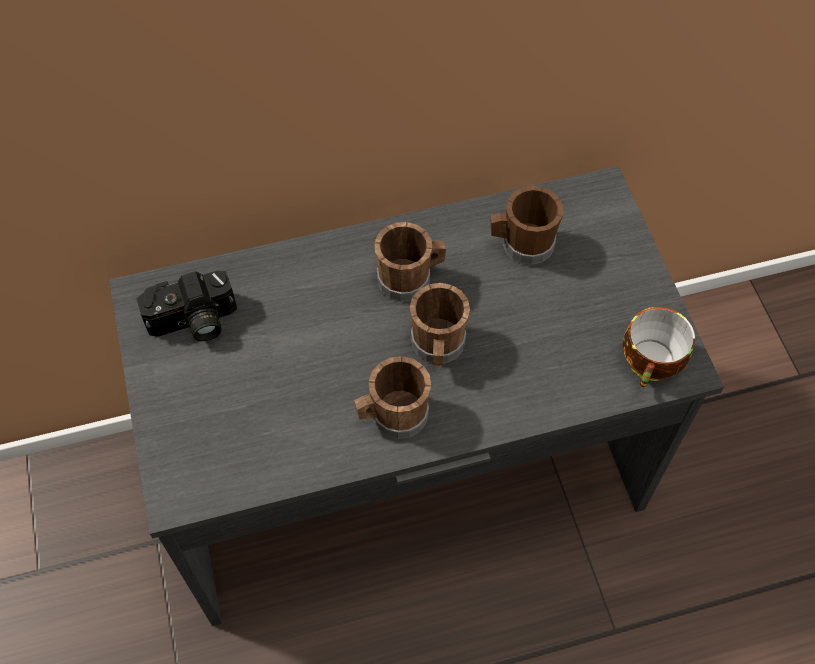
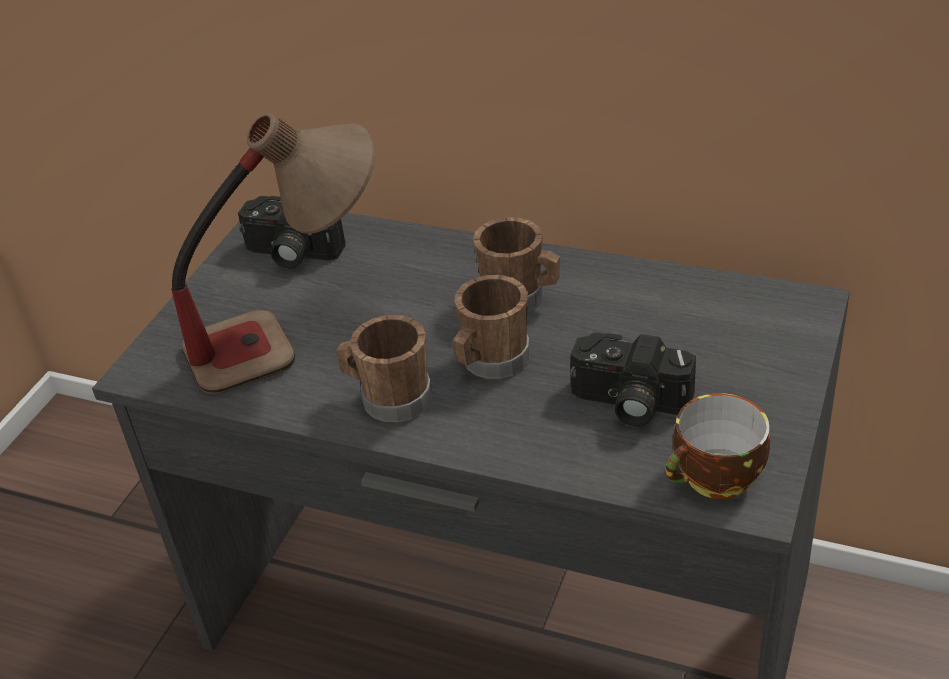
camera: 40 degrees right, 20 degrees down
(271, 398) = (295, 335): none -> table lamp
(521, 244) = (667, 314): brown mug -> none
(555, 333) = (628, 403): none -> camera

